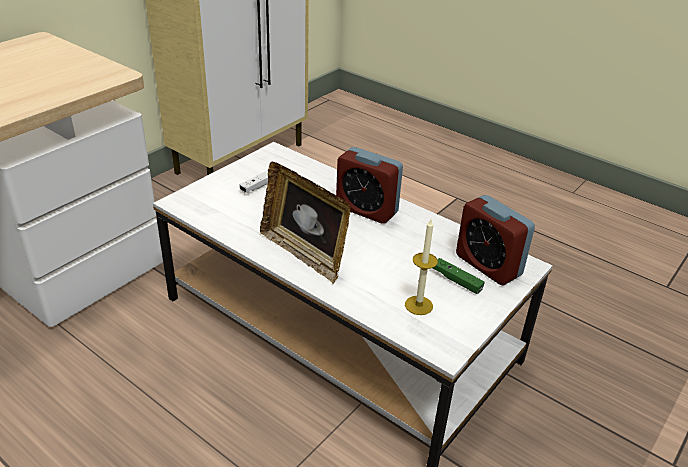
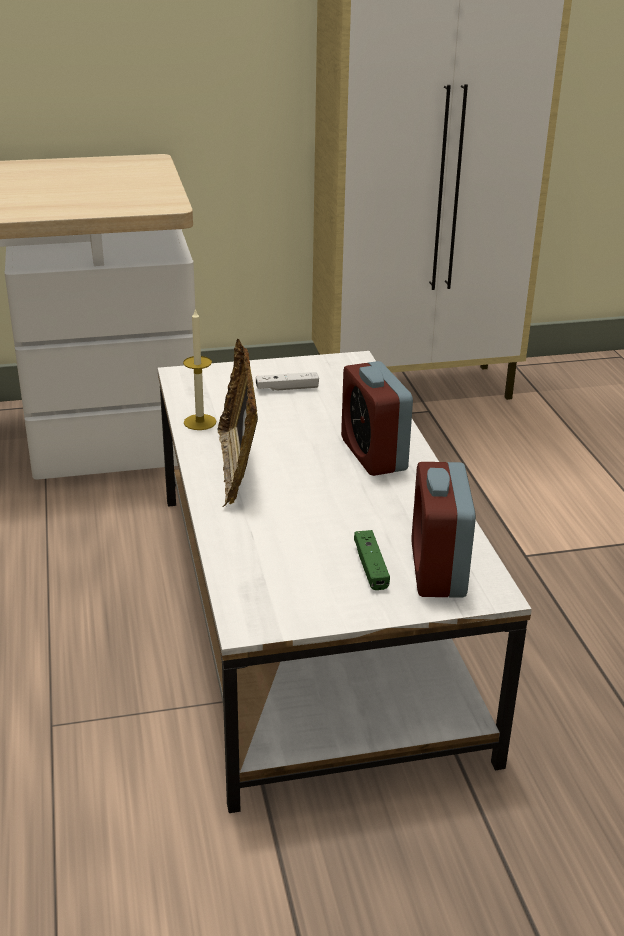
camera: 40 degrees right, 5 degrees down
(418, 305) = (286, 569): candle -> candle (200, 422)

